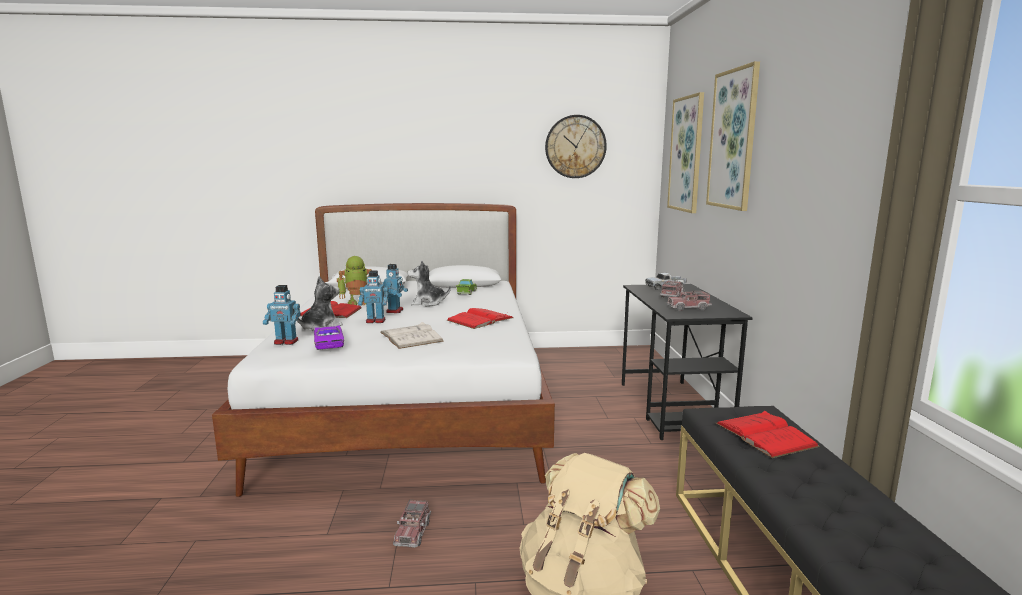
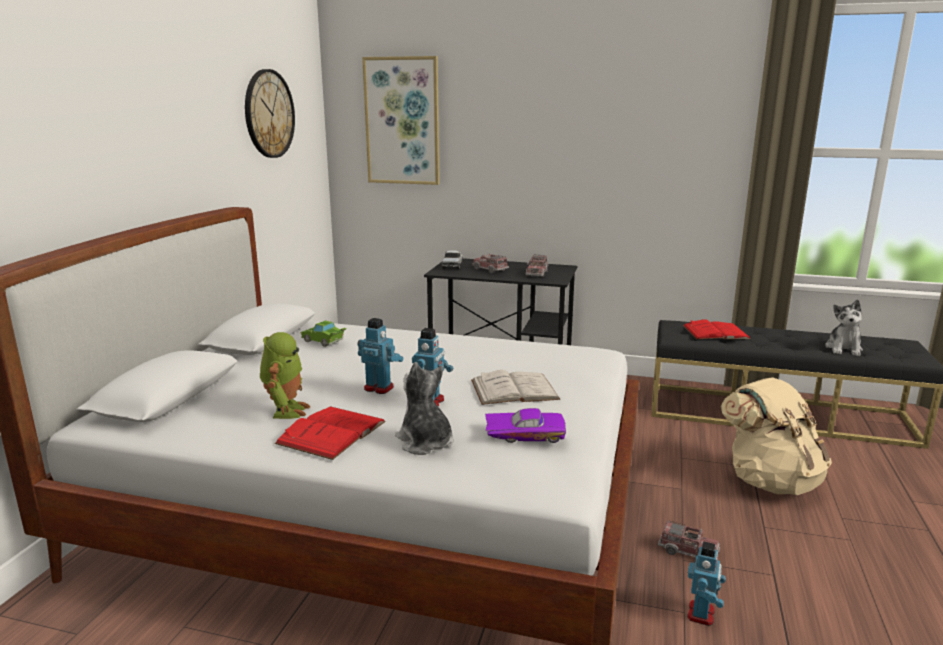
camera: 70 degrees left, 5 degrees up
(286, 342) = (500, 466): toy robot -> toy robot (701, 614)
(428, 303) = (348, 368): plush toy -> plush toy (844, 349)
(480, 319) = (467, 350): red book -> none
(733, 139) = (510, 109): picture -> none

